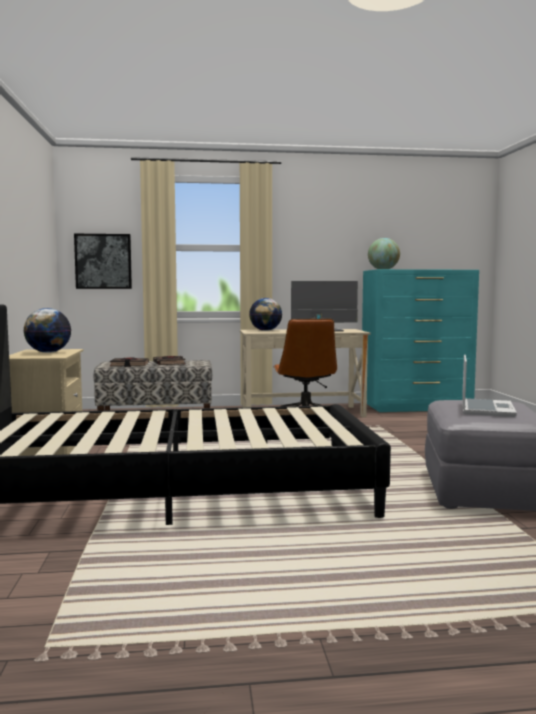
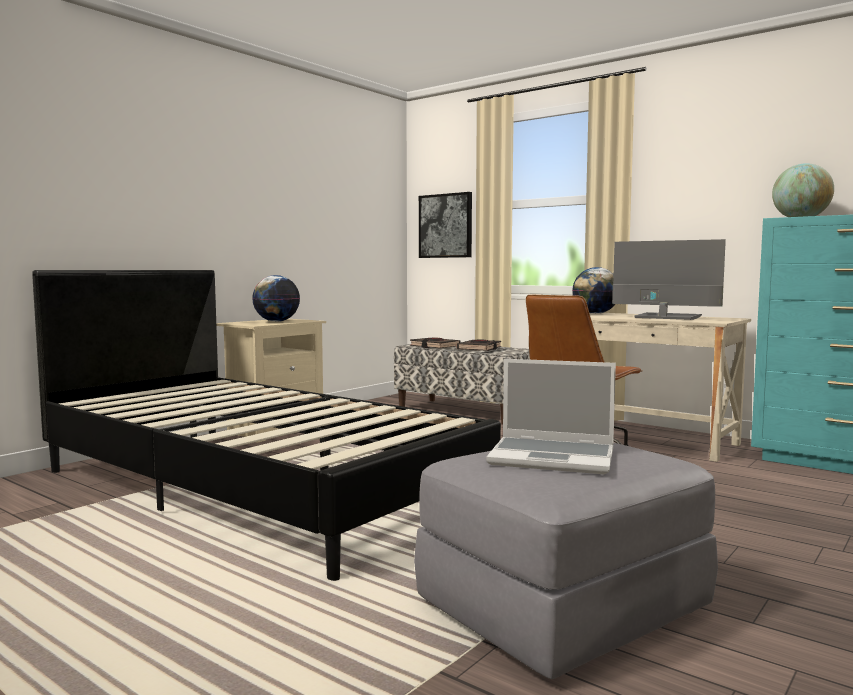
camera: 45 degrees right, 0 degrees up
(485, 409) = (554, 458): laptop -> laptop turned 45 degrees clockwise

